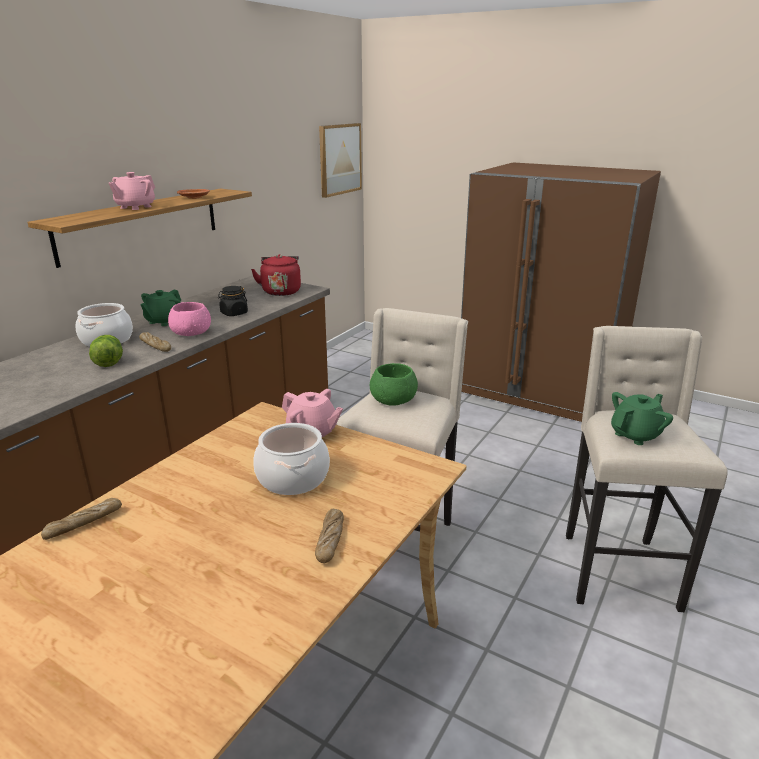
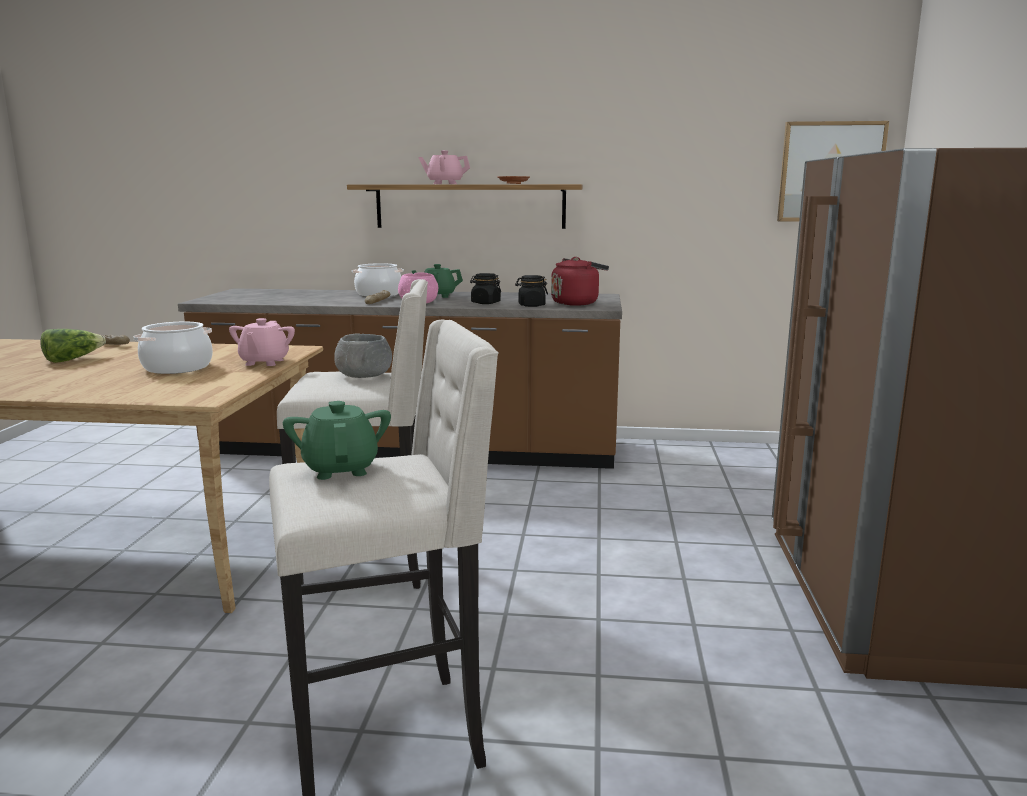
camera: 65 degrees right, 10 degrees down
(108, 361) = (335, 300): lettuce -> lettuce (73, 359)
(271, 303) = (531, 305): none -> black jar
(330, 540) = (76, 386): bread -> none
(393, 400) = (364, 375): green bowl -> grey bowl
(635, 435) = (341, 469): green teapot -> green teapot turned 135 degrees counterclockwise

